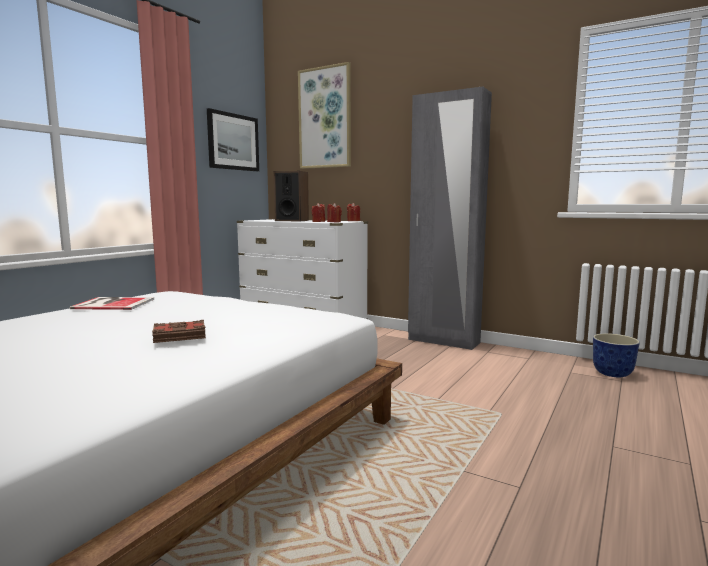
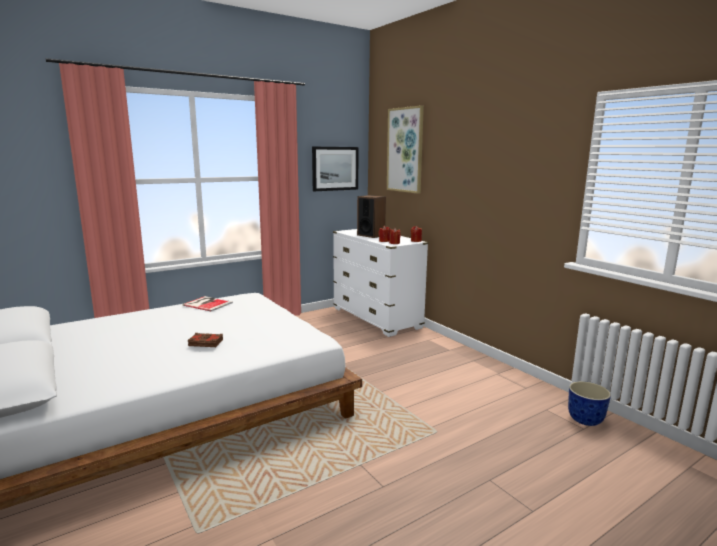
camera: 25 degrees right, 5 degrees up
(443, 341) = (471, 355): grey wardrobe -> none

